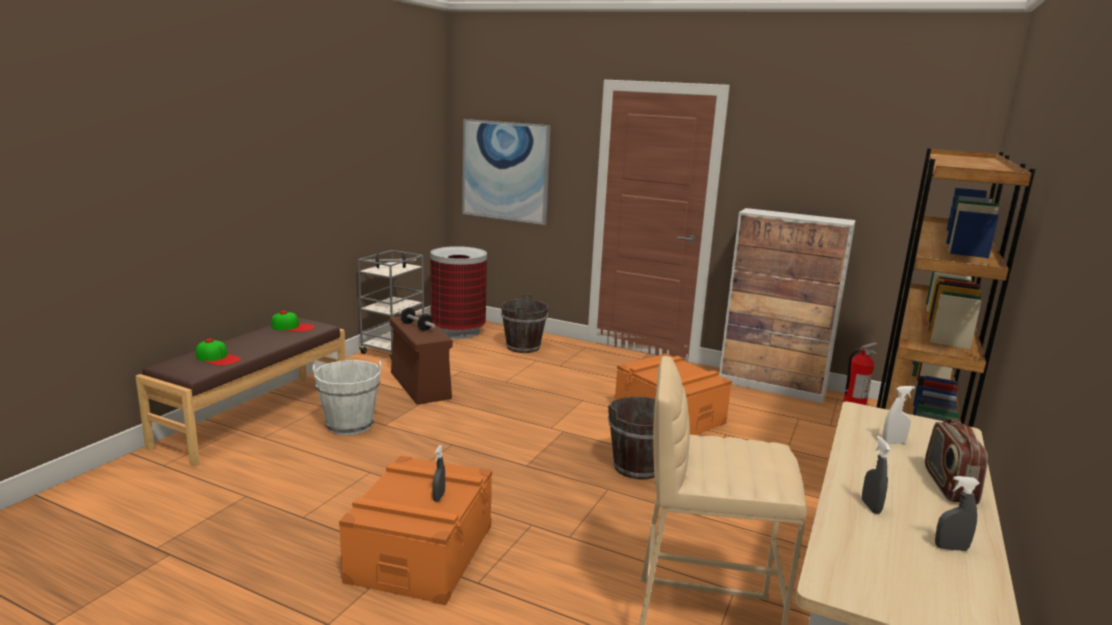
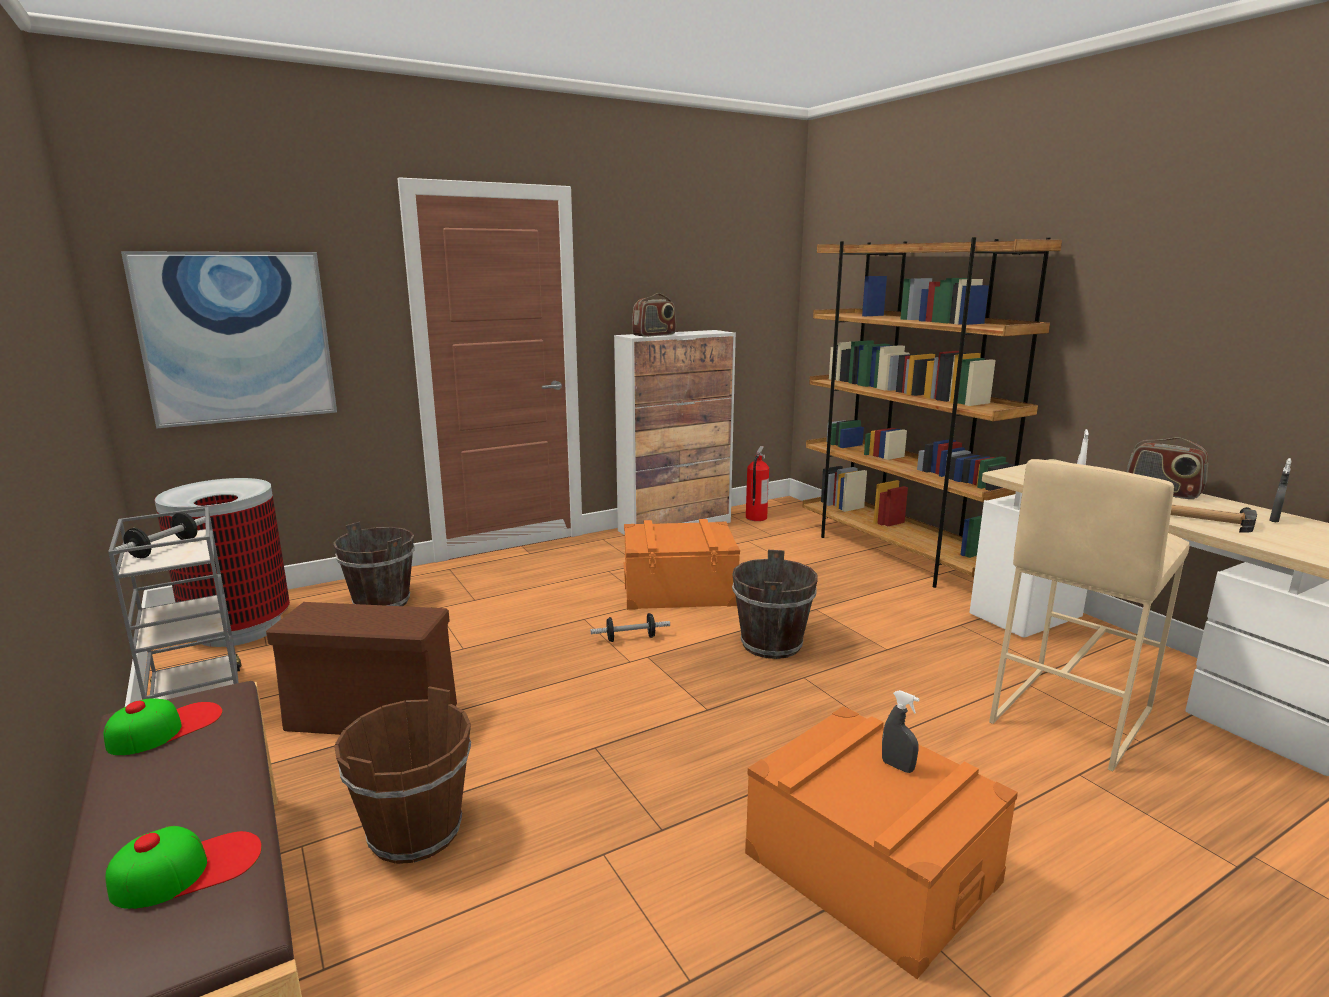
camera: 55 degrees left, 0 degrees up
(349, 425) = (415, 832): white bucket -> brown bucket
(416, 327) = (352, 620): dumbbell -> dumbbell (630, 638)
(770, 213) = (654, 335): none -> radio
(870, 507) = (1207, 520): grey spray bottle -> hammer

